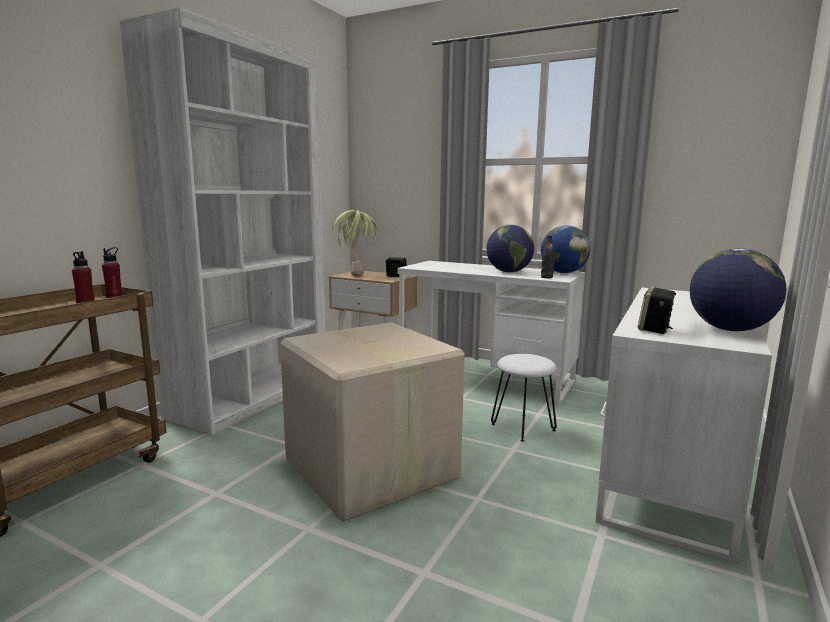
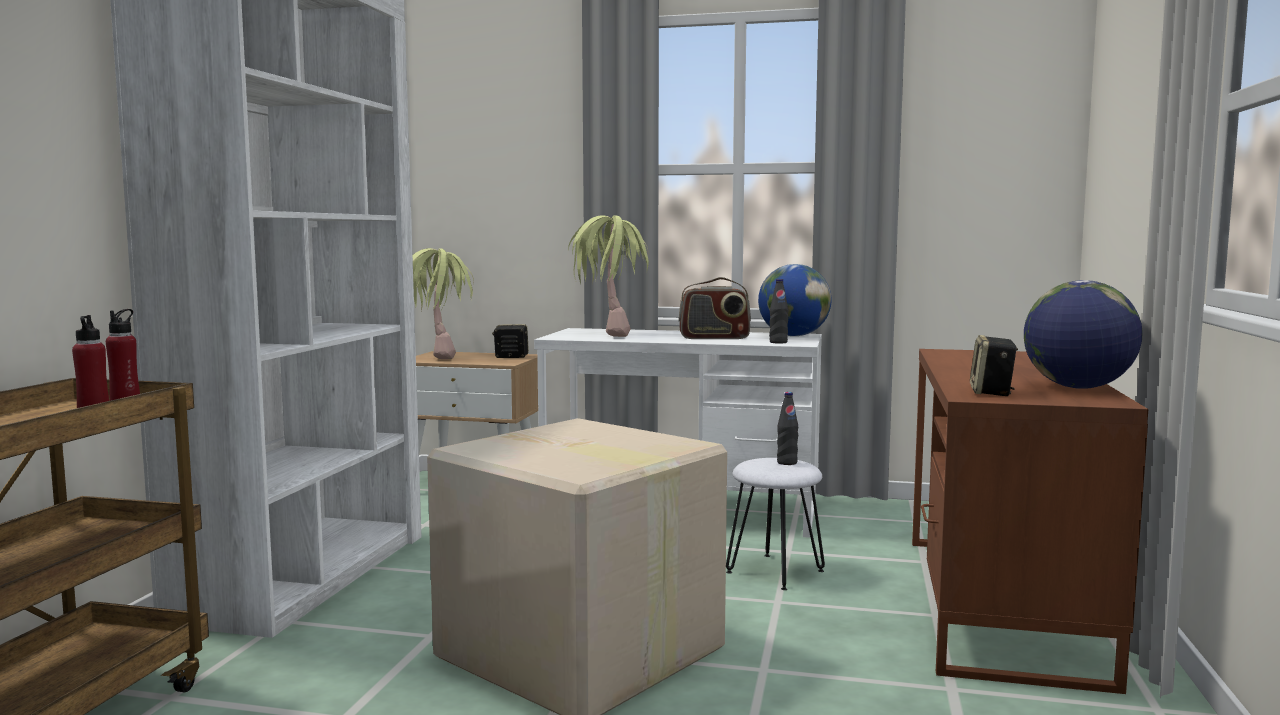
camera: 15 degrees left, 5 degrees down
(447, 266) = (610, 334): none -> potted plant
(508, 272) = (714, 338): globe -> radio
(534, 359) = (787, 463): none -> black bottle
(668, 472) = (997, 604): white desk -> brown desk

